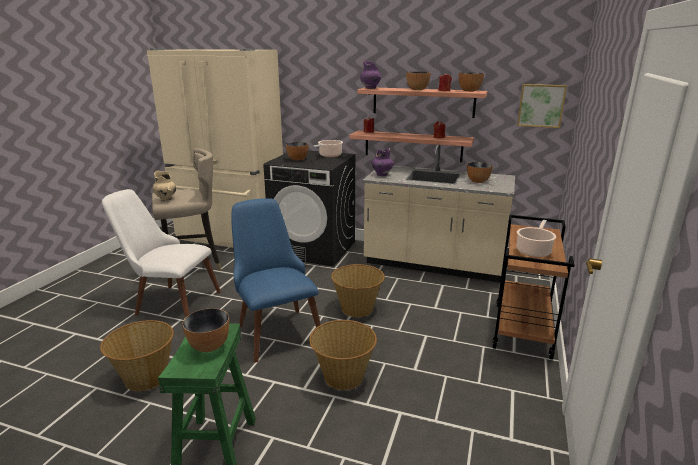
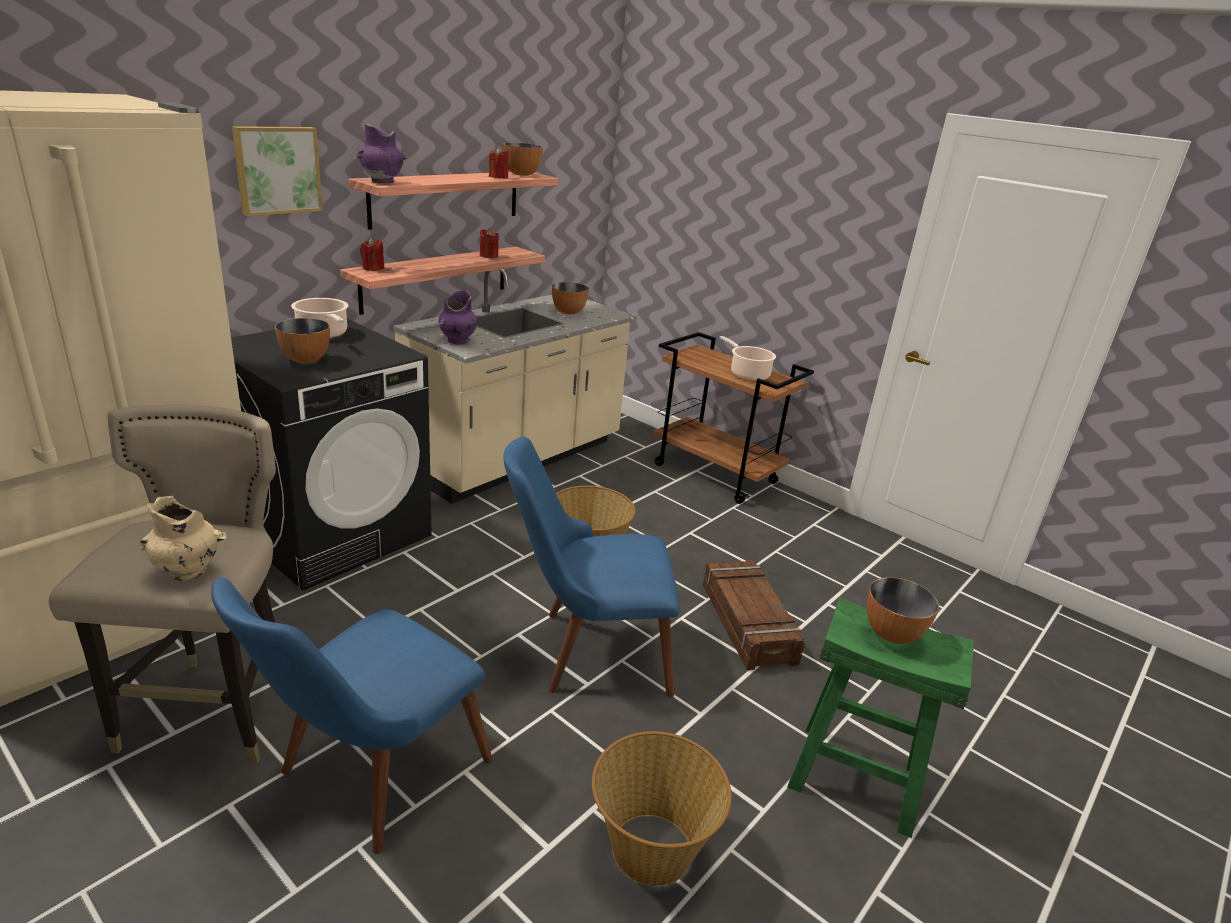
camera: 70 degrees left, 5 degrees up
(169, 302) = (367, 781): white chair -> blue chair
(343, 377) = (746, 623): basket -> crate
(417, 89) = (457, 178): bowl -> none
(541, 105) = (582, 187): picture -> picture (277, 170)

